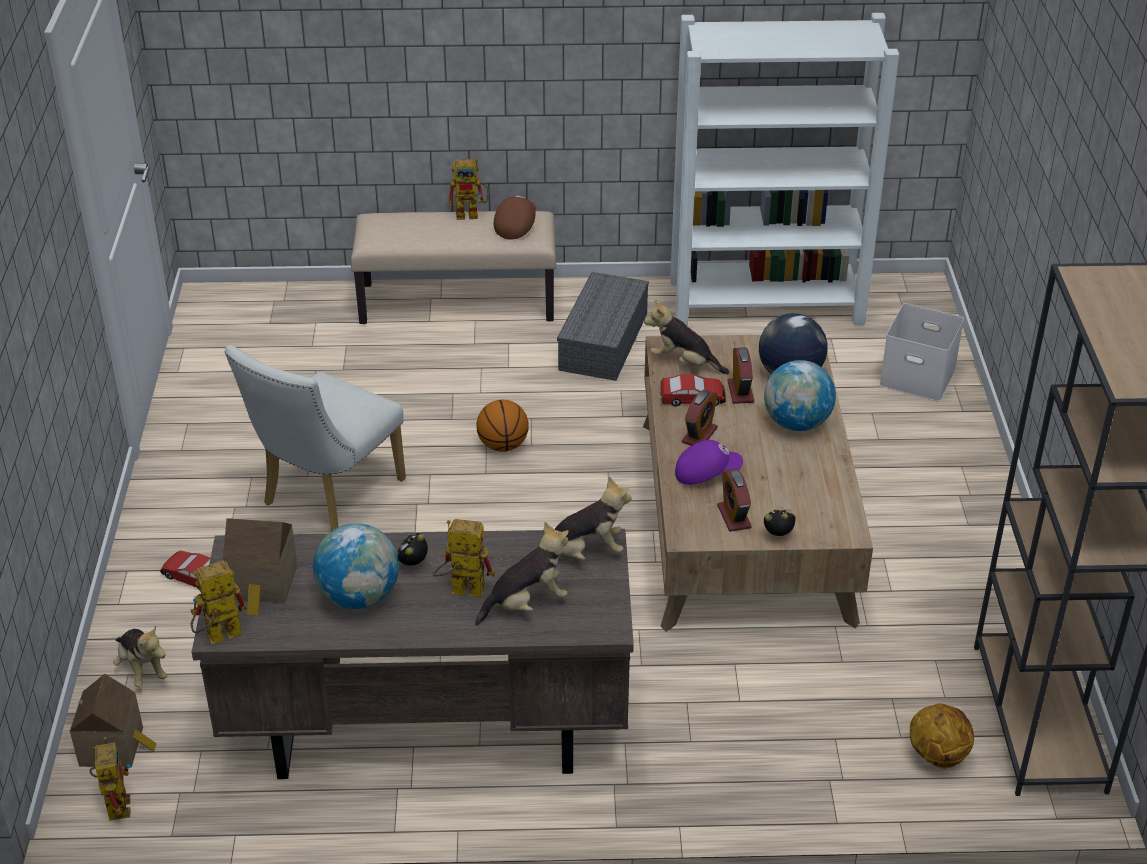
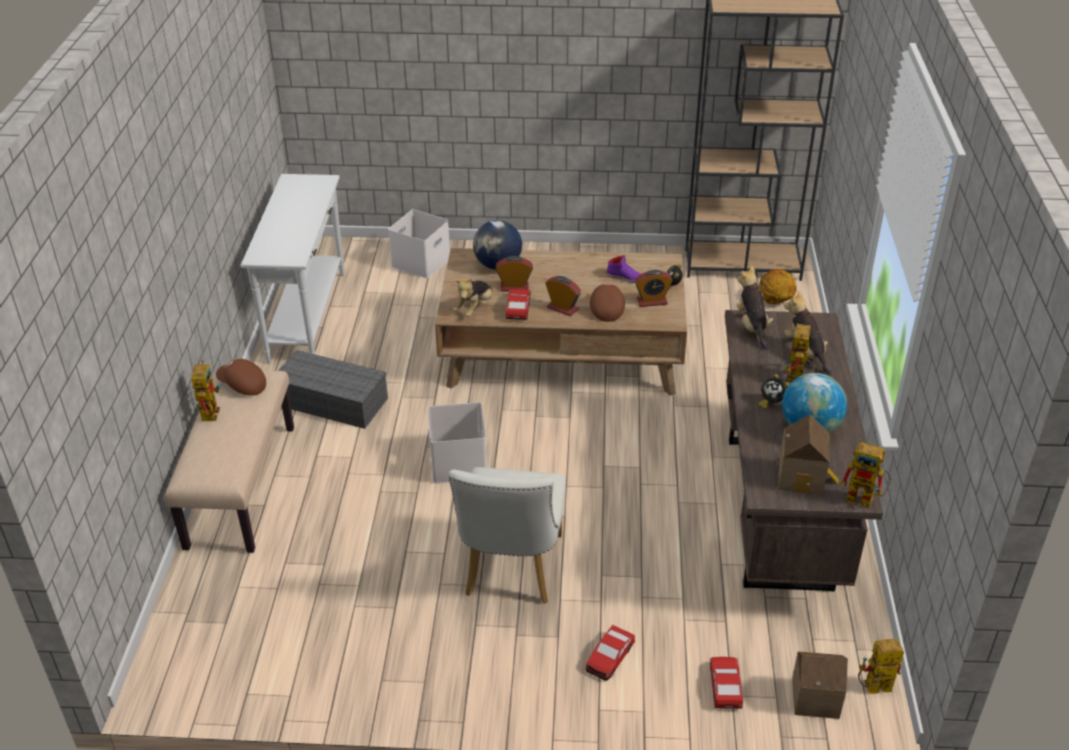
camera: 85 degrees left, 0 degrees up
(142, 669) = (725, 686): plush toy -> toy car
(217, 638) = (865, 499): toy robot -> toy robot turned 45 degrees counterclockwise
(326, 497) = (511, 571): white chair -> white chair turned 60 degrees clockwise
(502, 446) = (460, 463): basketball -> white storage box
(706, 474) = (606, 309): purple cap -> brown cap
(766, 301) = (306, 316): white bookcase -> white console table
(791, 491) = (626, 277): none -> purple shoe
(796, 423) = (554, 268): globe -> none

